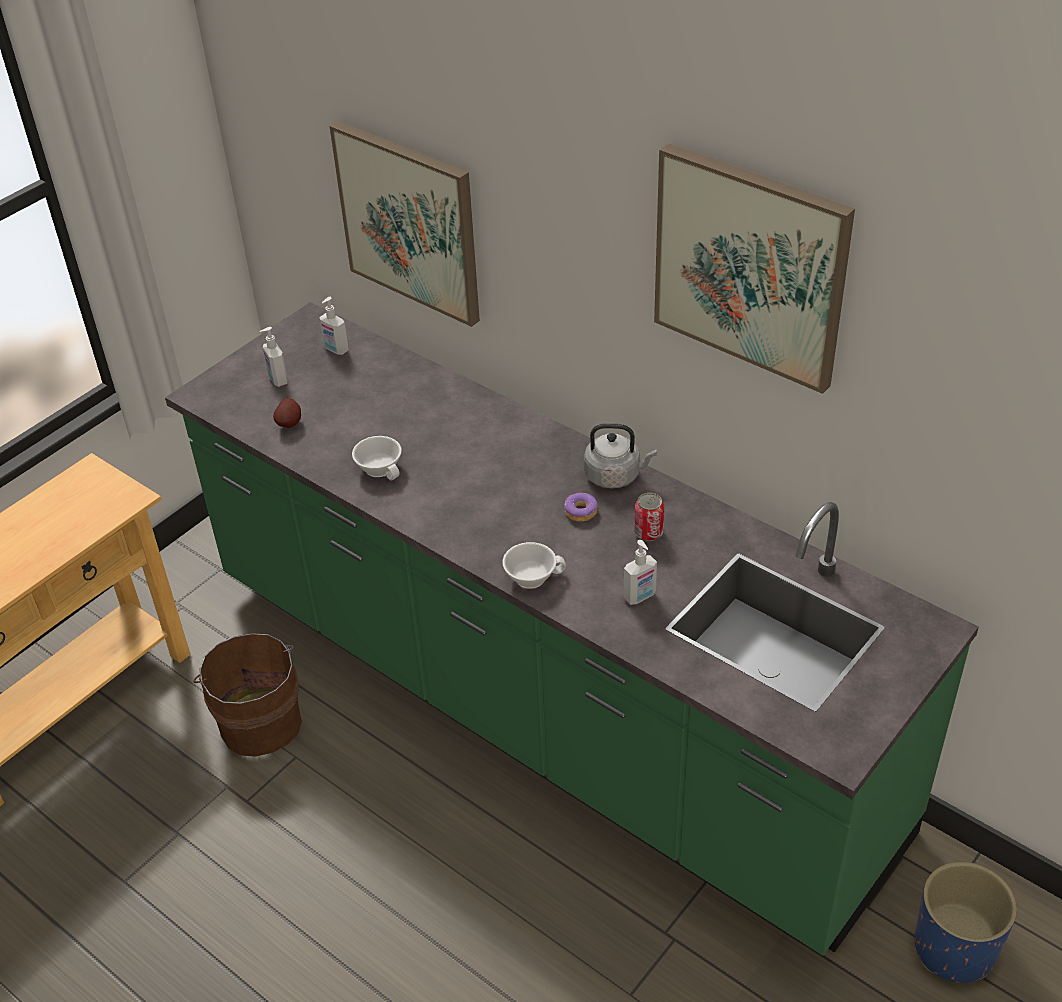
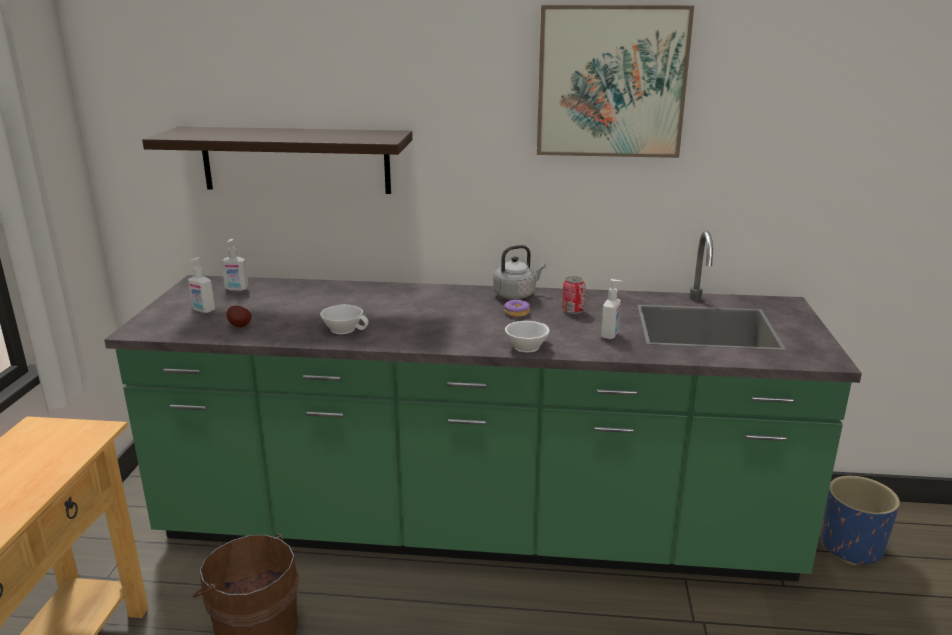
camera: 35 degrees left, 20 degrees down
(409, 222) = (295, 160): picture -> shelf

